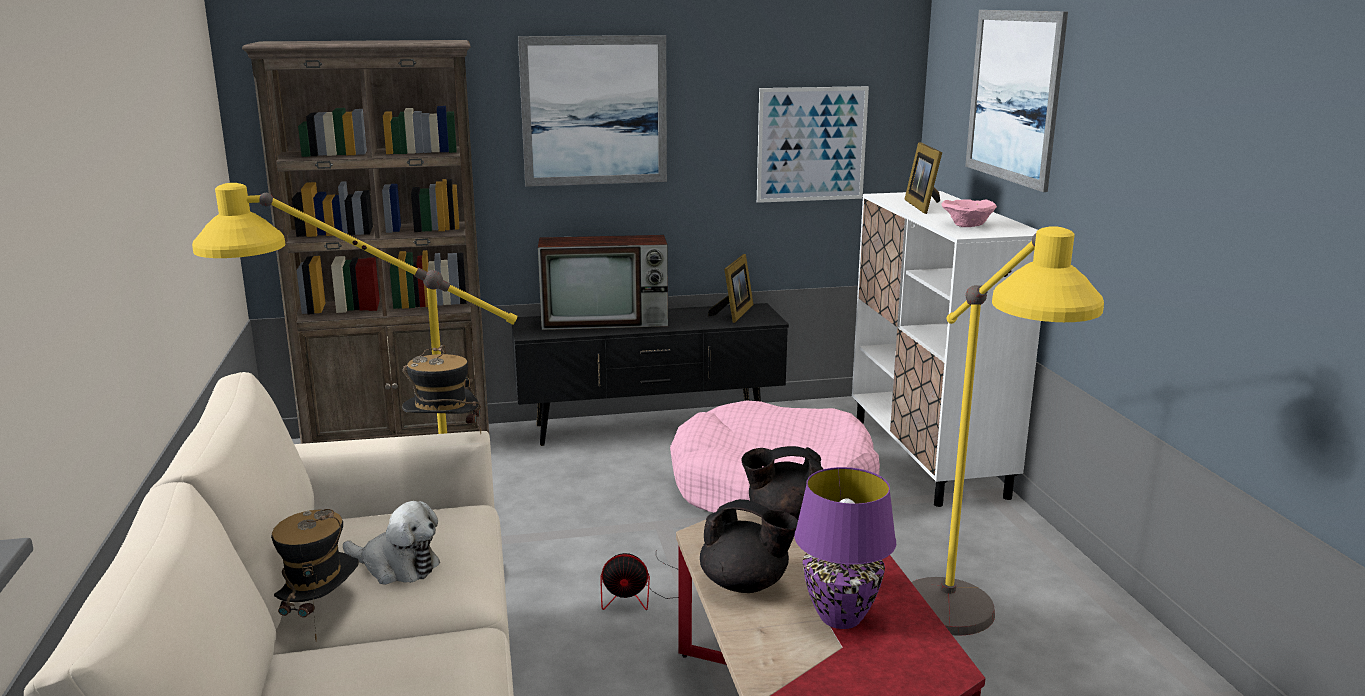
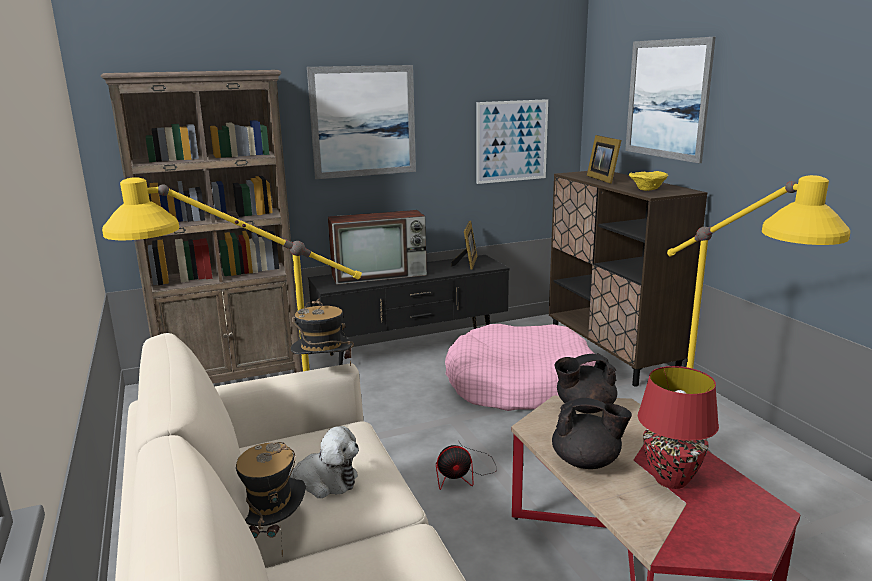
camera: 10 degrees left, 0 degrees up
(840, 618) = (671, 480): purple table lamp -> red table lamp
(928, 457) = (612, 353): white cabinet -> brown cabinet
(966, 225) = (646, 189): pink bowl -> yellow bowl

